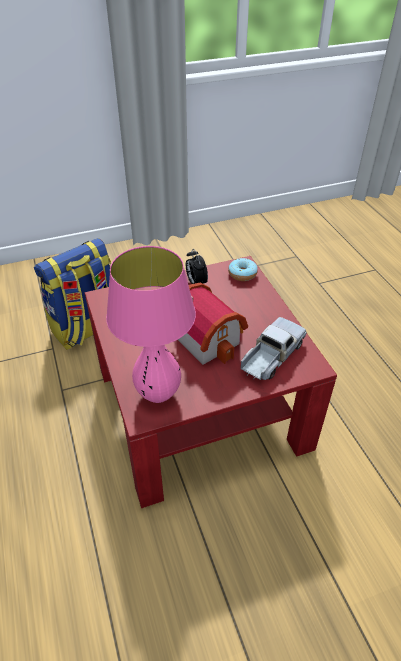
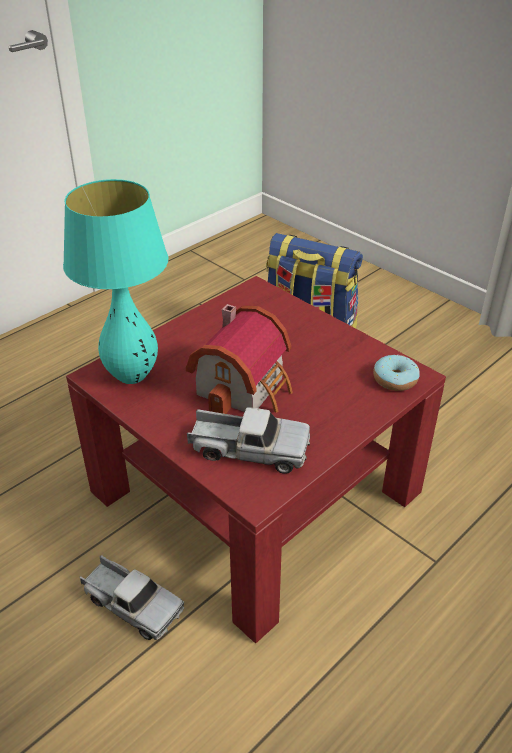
camera: 65 degrees right, 5 degrees down
(158, 394) = (132, 376): pink table lamp -> turquoise table lamp
(196, 282) = (341, 345): alarm clock -> none
(260, 509) = (132, 604): none -> toy truck

